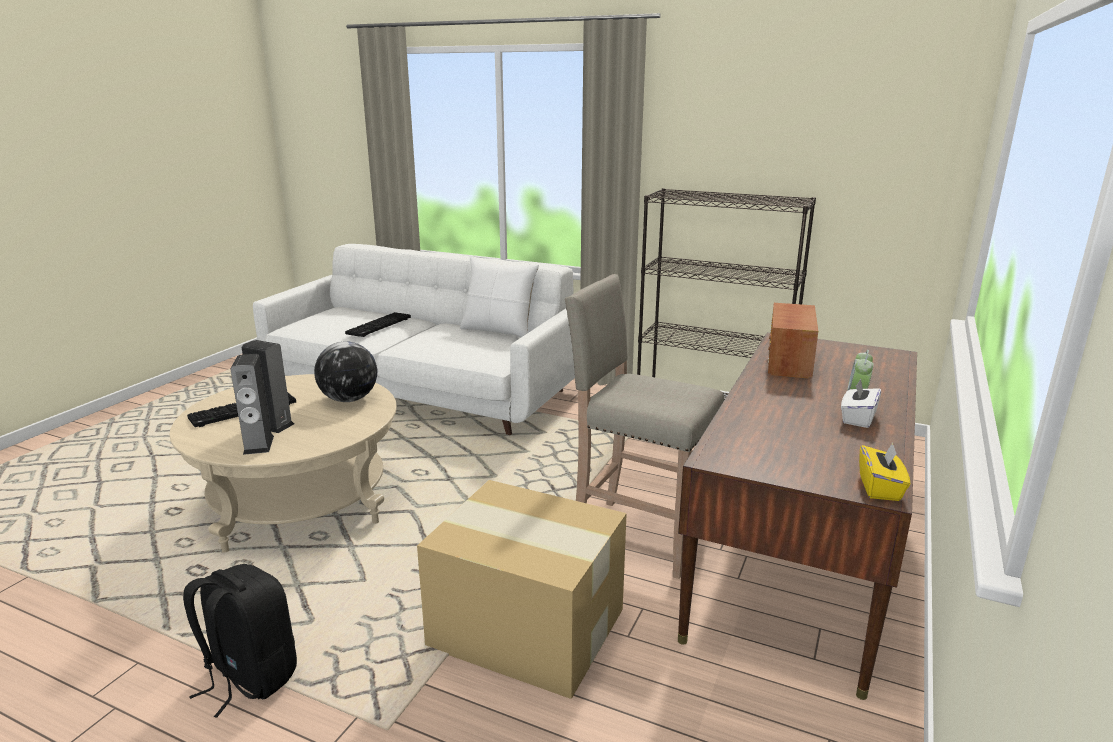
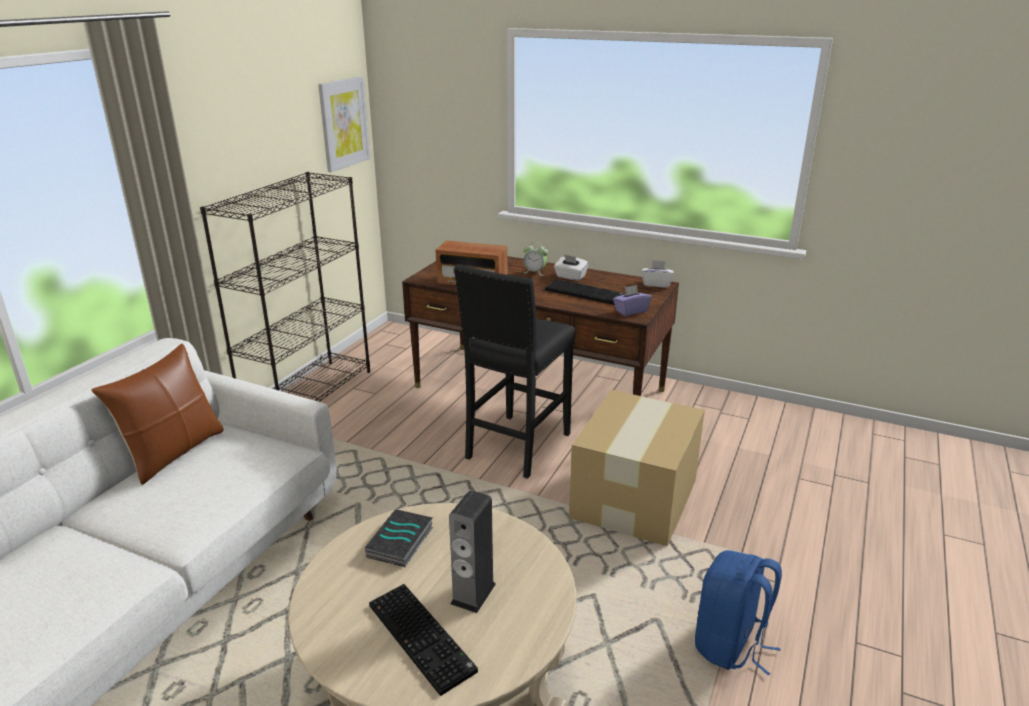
camera: 90 degrees left, 5 degrees up
(249, 677) = (730, 645): black backpack -> blue backpack
(258, 445) = (528, 592): speaker -> none
(348, 399) = (401, 543): globe -> book
(379, 326) = (73, 567): keyboard -> keyboard (586, 293)
(499, 331) = (173, 452): white pillow -> brown pillow
(638, 535) = (516, 447): beige stool -> black stool
(734, 456) = (631, 311): none -> purple tissue box
(880, 488) = (656, 284): yellow tissue box -> white tissue box
(912, 159) = (344, 123): none -> picture

